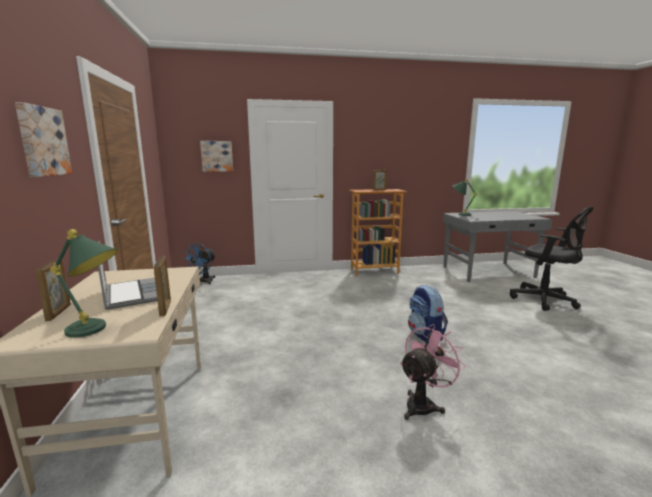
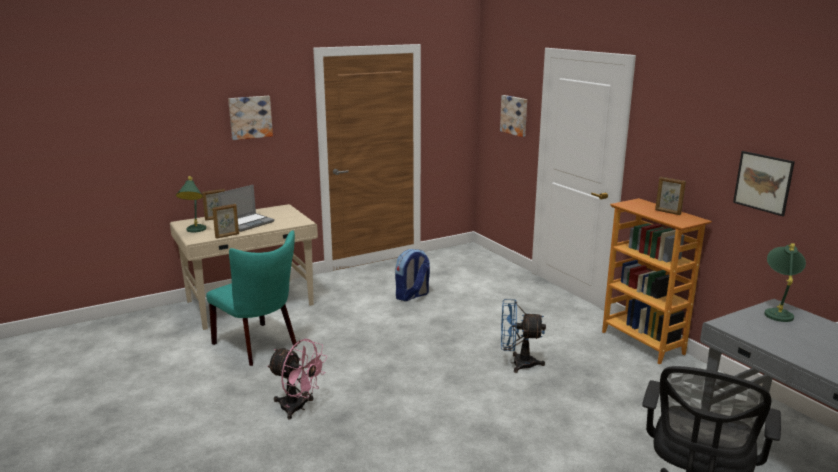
camera: 70 degrees right, 5 degrees up
(203, 282) = (477, 256): blue fan -> blue fan (517, 363)
(270, 419) = (259, 346): none -> turquoise chair
(421, 162) = (763, 182): none -> picture
(425, 336) = (438, 401): backpack -> backpack (412, 296)

